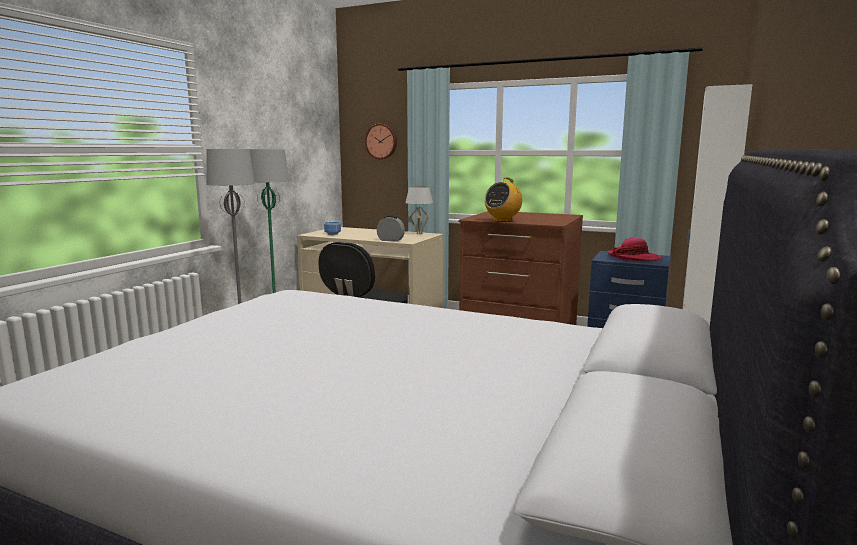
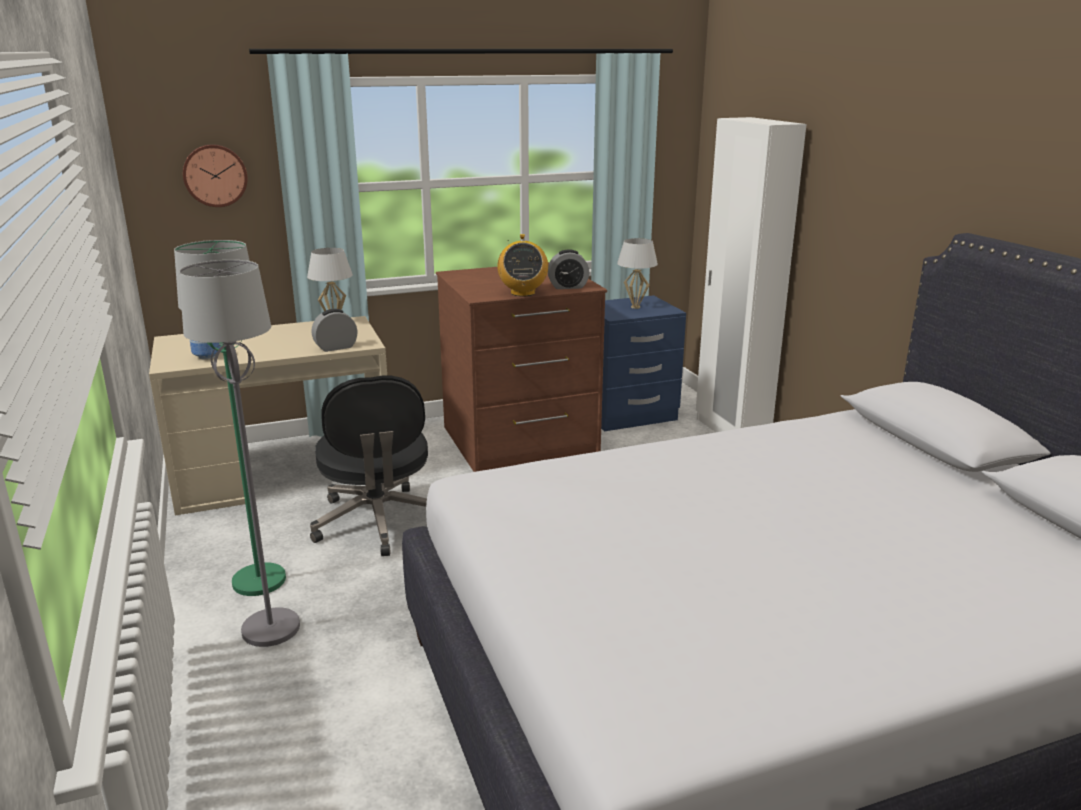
camera: 45 degrees left, 10 degrees up
(541, 222) = (568, 287): none -> alarm clock
(633, 258) = (635, 307): hat -> white table lamp

